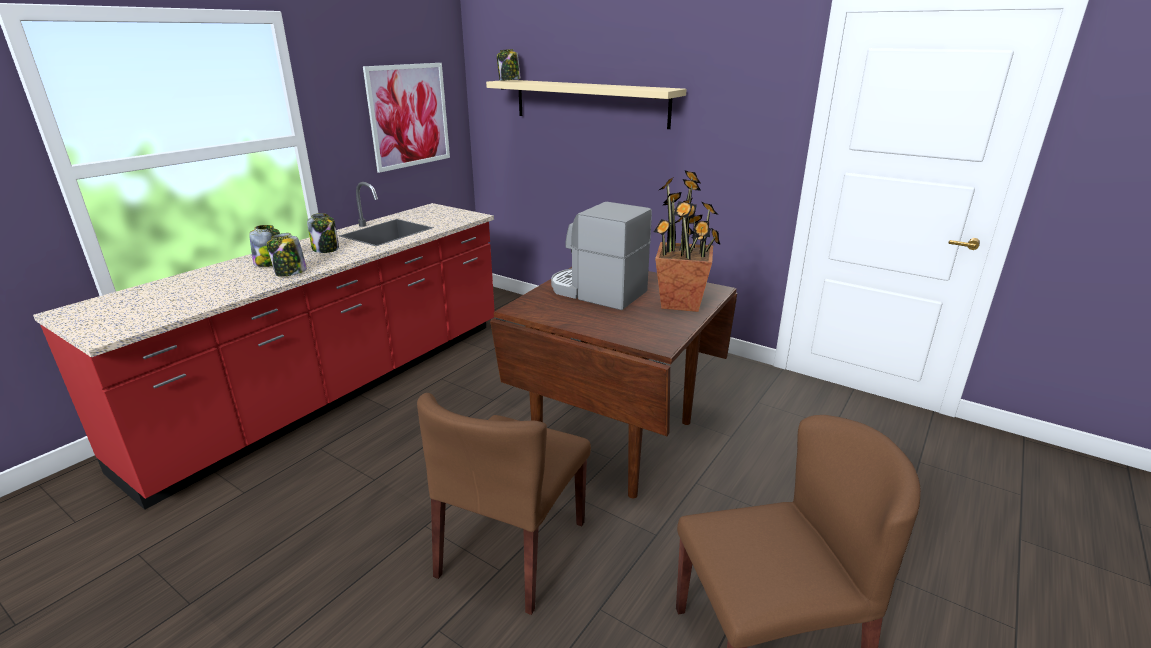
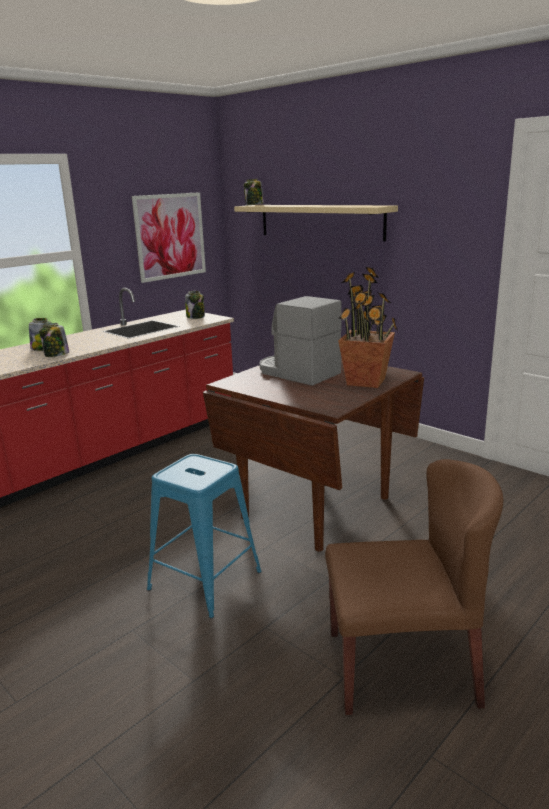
camera: 10 degrees right, 5 degrees down
(326, 249) = (89, 340): jar -> jar (196, 317)
(512, 549) = (205, 580): brown chair -> blue stool

